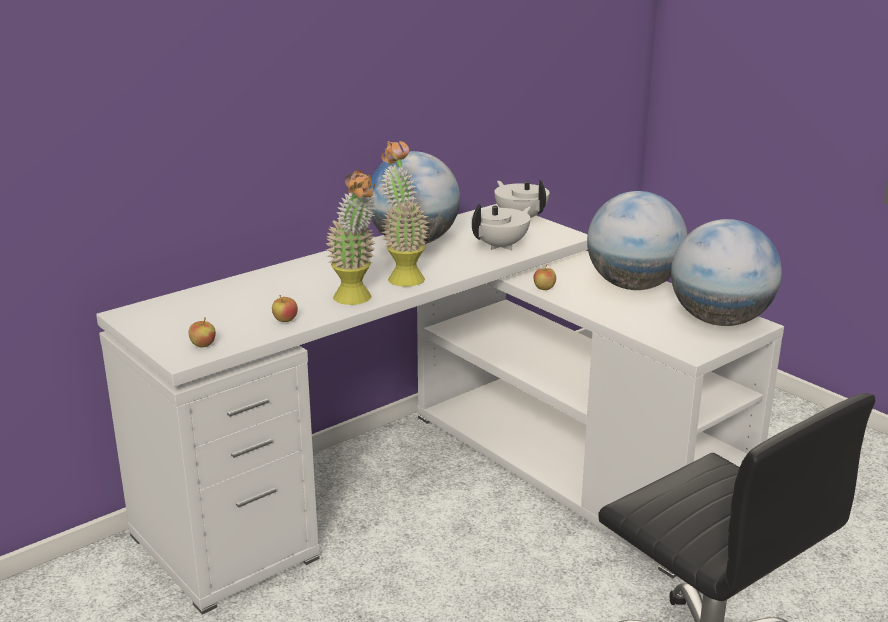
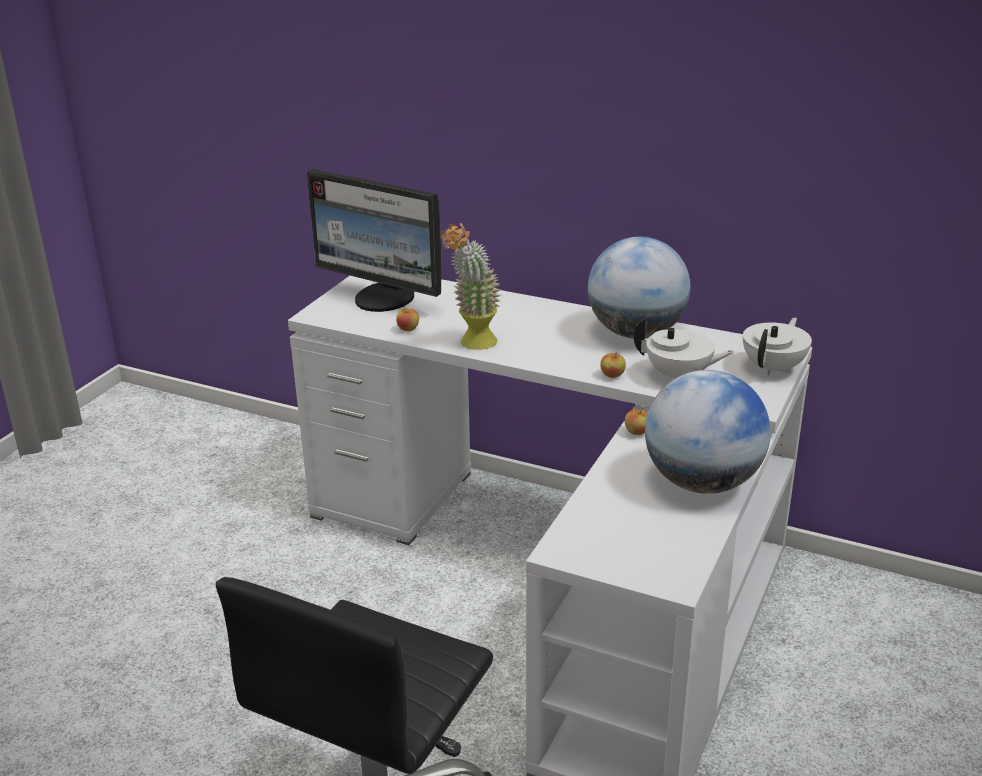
camera: 65 degrees right, 5 degrees up
(199, 318) = (384, 299): none -> monitor
(203, 345) = (339, 314): apple -> apple (612, 375)
(402, 276) = (547, 349): potted plant -> none
(719, 321) = (660, 556): globe -> none

